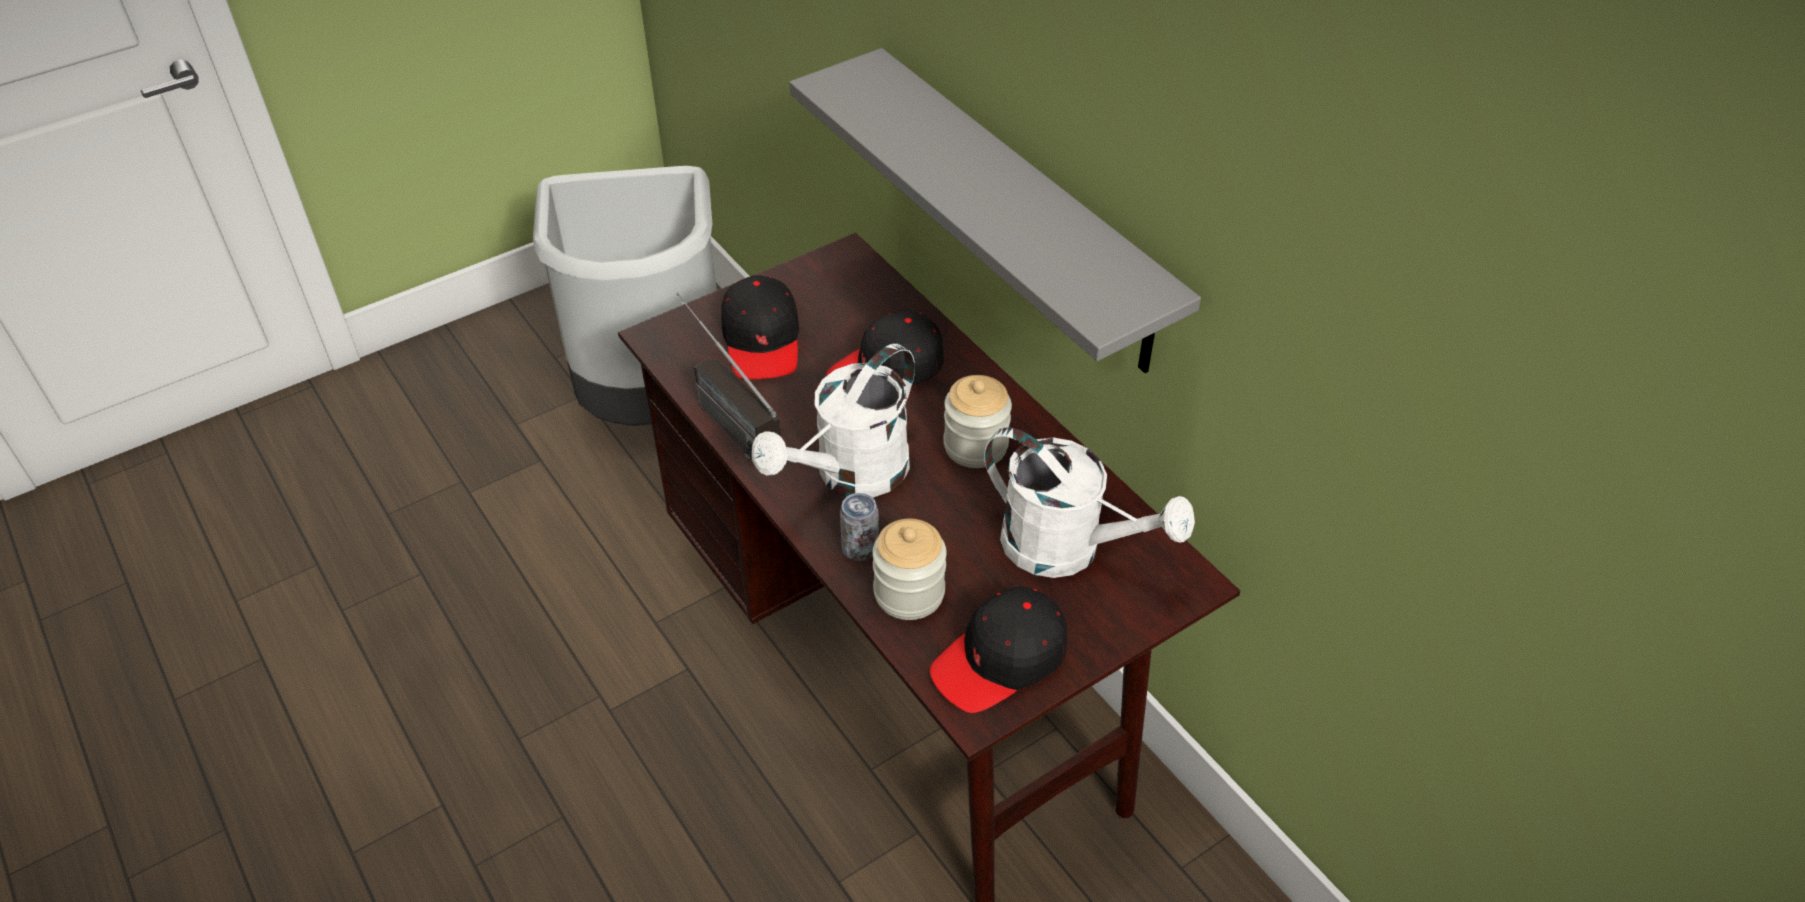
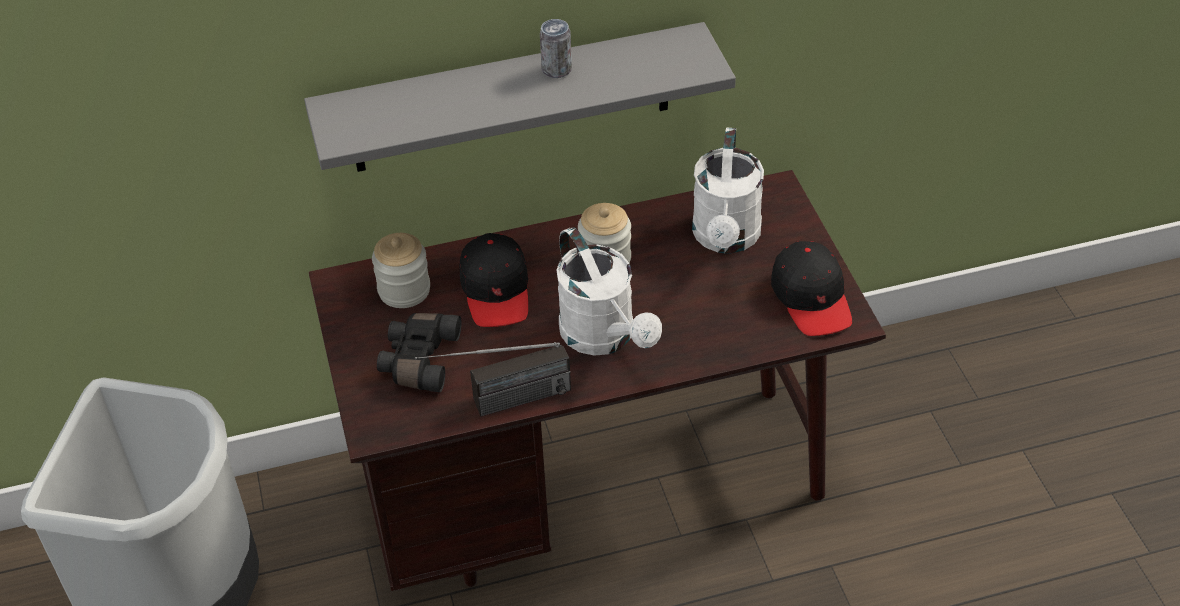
camera: 70 degrees left, 0 degrees up
(762, 340) = (418, 360): black cap -> black binoculars
(860, 548) = (682, 348): can -> can (556, 70)
(909, 593) = (735, 331): jar -> jar (404, 290)
(1068, 549) = (726, 239): white watering can -> white watering can turned 135 degrees clockwise

